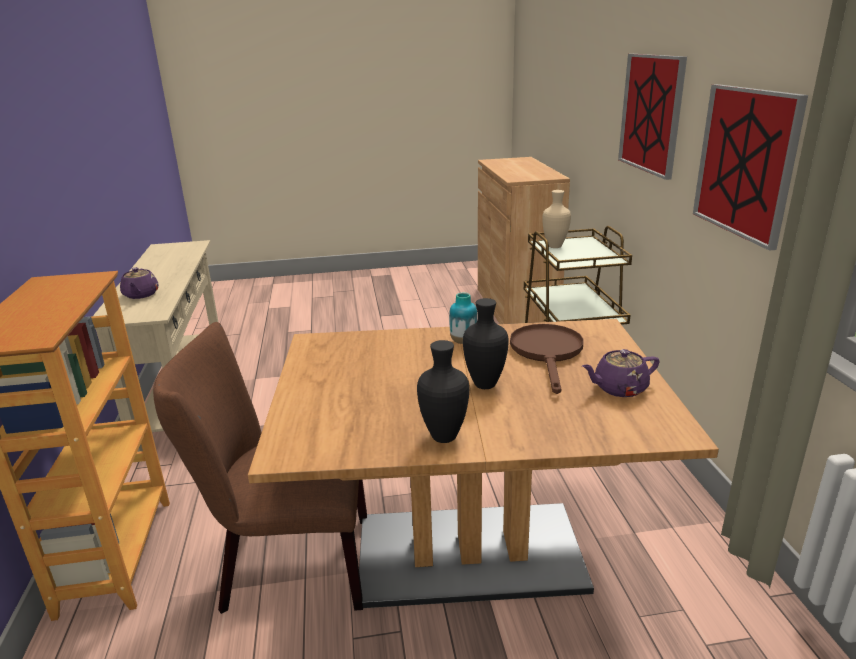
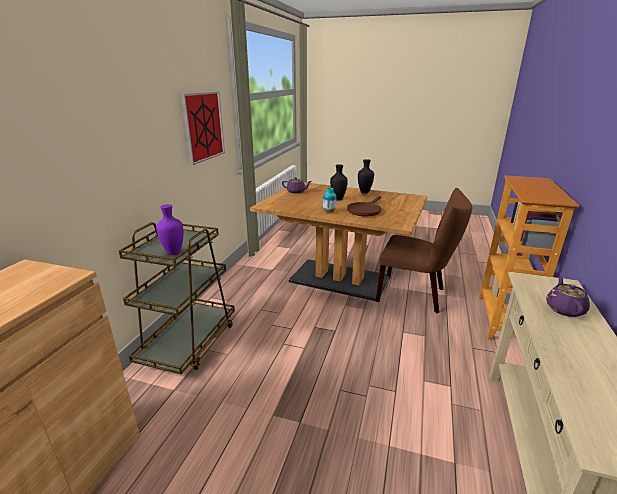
camera: 155 degrees left, 0 degrees up
(547, 353) = (301, 202): brown frying pan -> brown frying pan (365, 210)
(555, 247) = (174, 252): beige vase -> purple vase
(651, 113) = (136, 126): picture -> none

